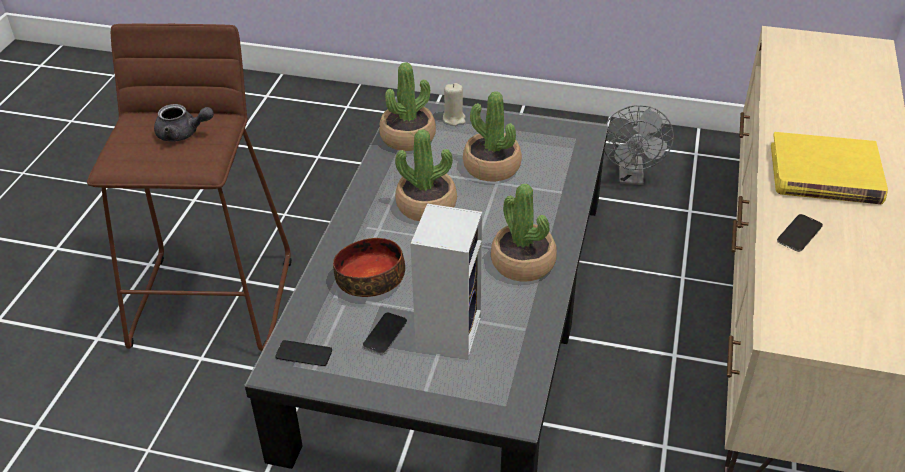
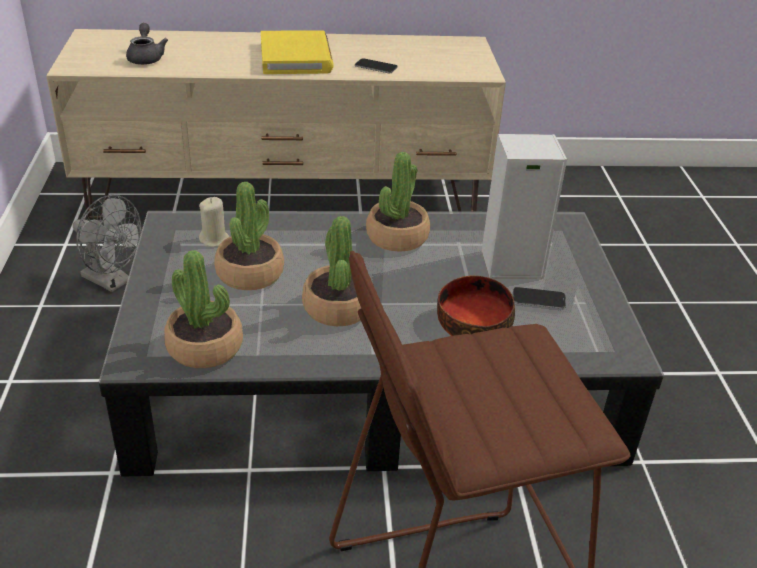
camera: 110 degrees left, 5 degrees down
(183, 134) = (480, 378): grey teapot -> grey teapot (146, 58)
(304, 354) = (599, 343): phone -> none
(454, 119) = (154, 316): beige candle -> beige candle (214, 240)
(631, 177) = (112, 281): grey fan -> grey fan turned 45 degrees clockwise

